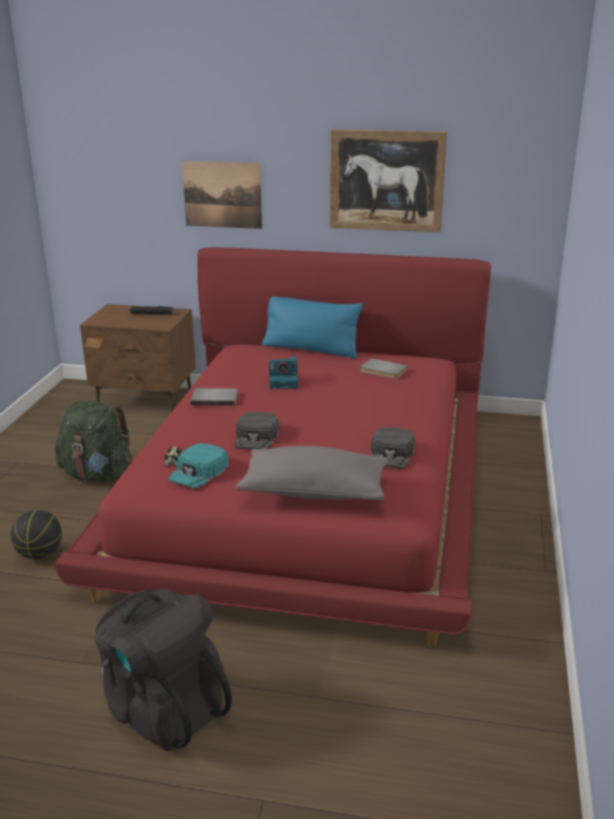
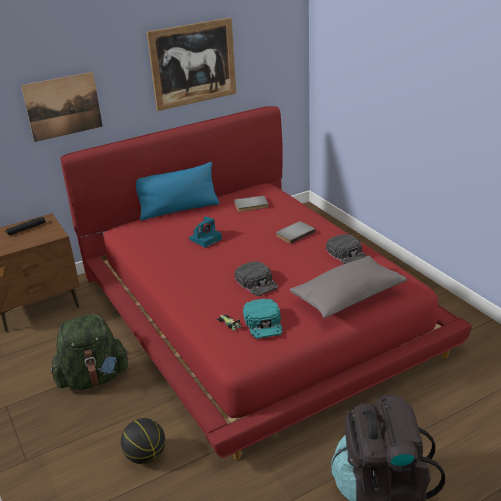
camera: 40 degrees left, 5 degrees up
(214, 398) = (180, 271): grey book -> grey book (294, 233)

